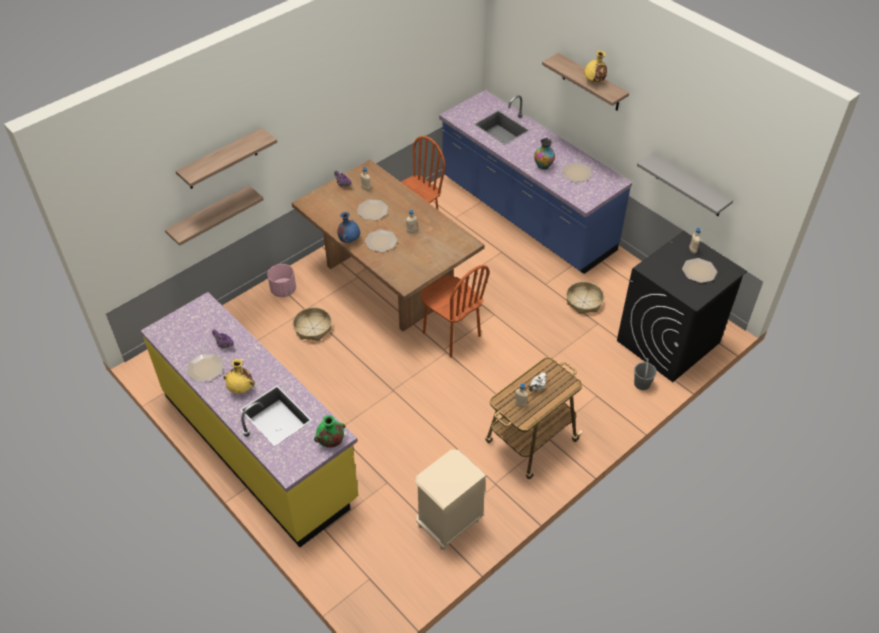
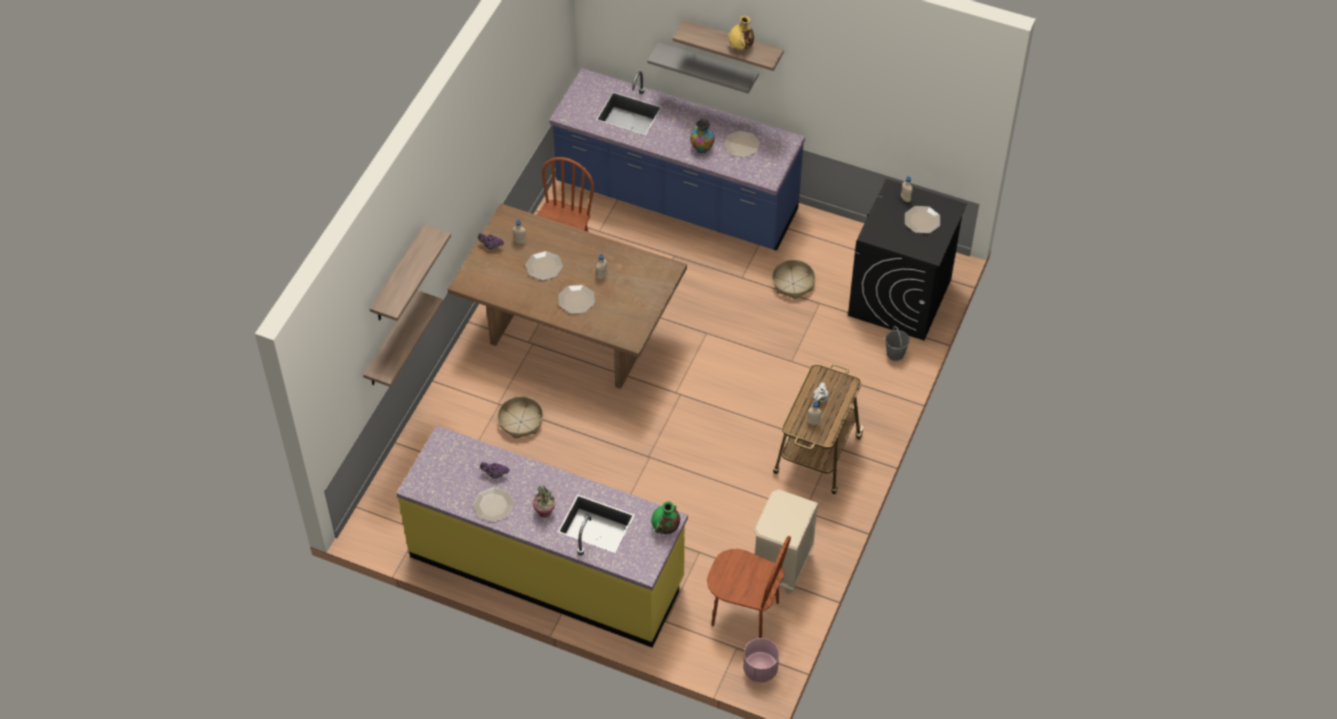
camera: 25 degrees left, 5 degrees up
(241, 389) = (545, 512): yellow vase -> potted plant
(283, 290) = (458, 390): pink planter -> pink planter (760, 669)
(349, 240) = (541, 310): blue vase -> none
(451, 335) = (674, 373): brown chair -> brown chair (745, 614)
(689, 186) = (875, 128): grey shelf -> grey shelf (707, 67)

